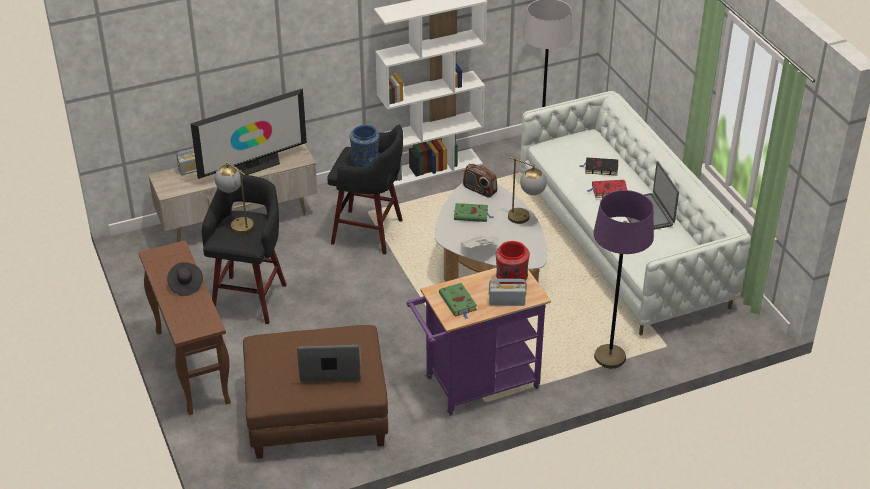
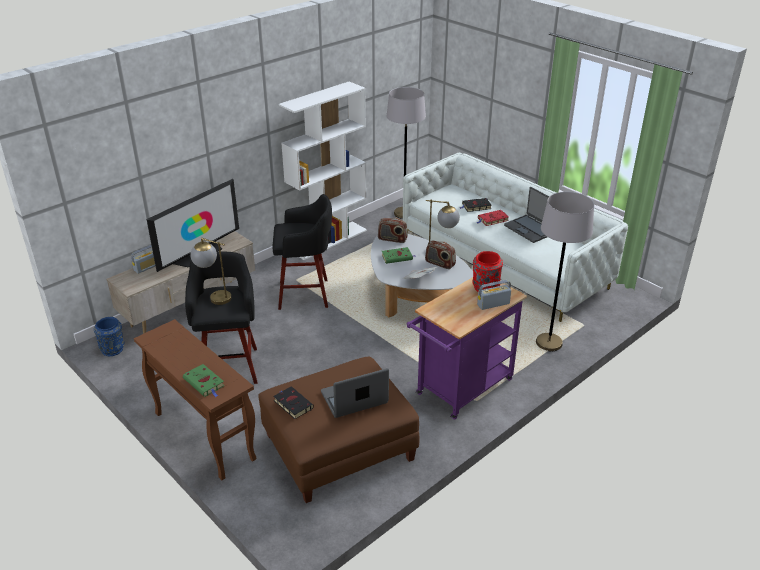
camera: 20 degrees left, 5 degrees down
(185, 285) = (194, 356): black hat -> none
(267, 357) = (292, 404): none -> black book
(365, 161) = (300, 230): blue vase -> blue vase (113, 349)
(458, 302) = (454, 313): green book -> green book (205, 383)
(515, 234) = (440, 263): none -> radio
(609, 357) = (548, 343): purple floor lamp -> grey floor lamp

